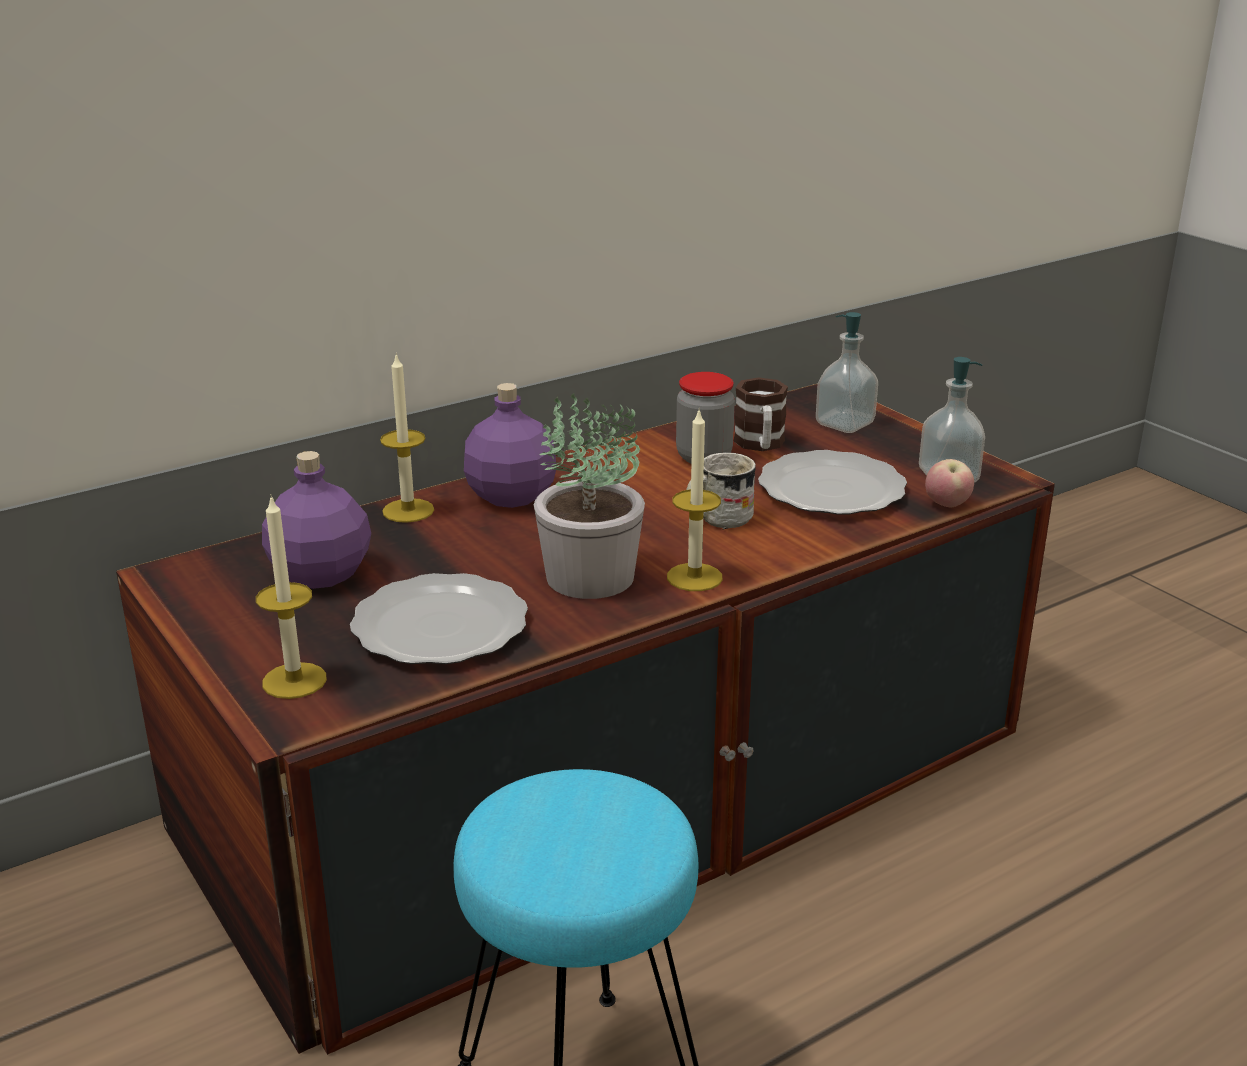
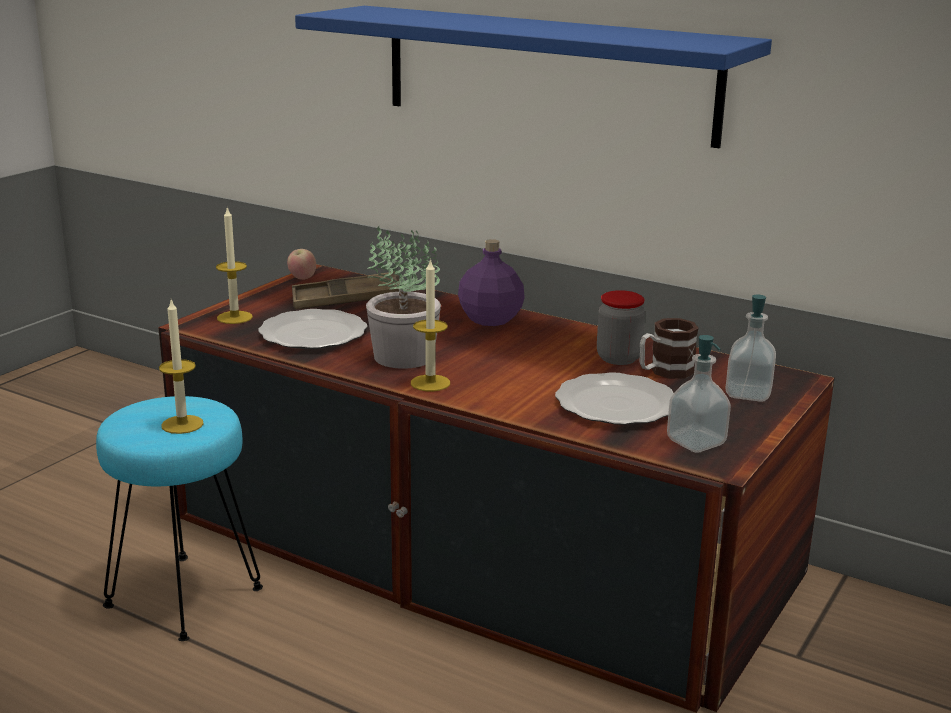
camera: 65 degrees right, 5 degrees down
(322, 574) = (347, 299): purple bottle -> brown tray
(408, 510) = (442, 301): candle -> candle (182, 424)
(482, 131) = (547, 73): none -> blue shelf
(717, 519) = (522, 377): white mug -> none
(947, 505) = (638, 447): apple -> apple (302, 278)

